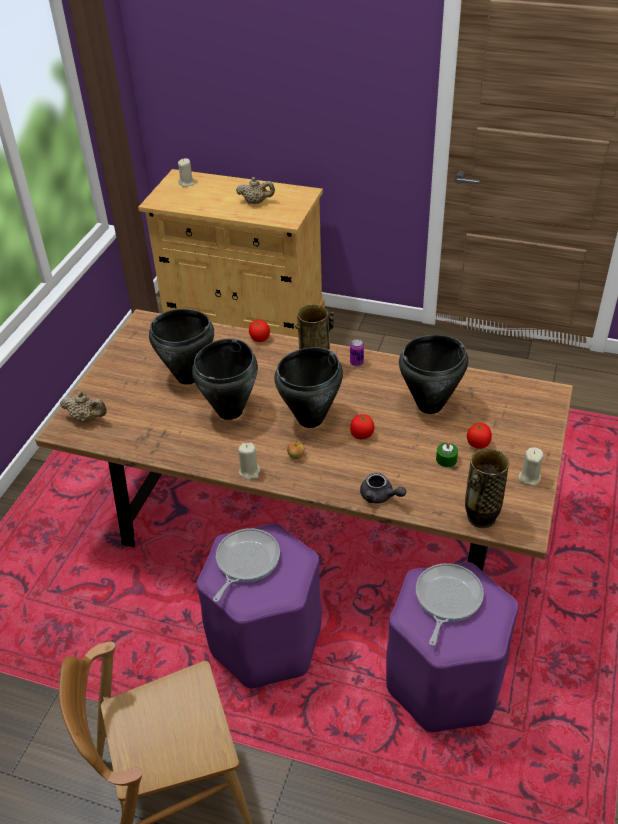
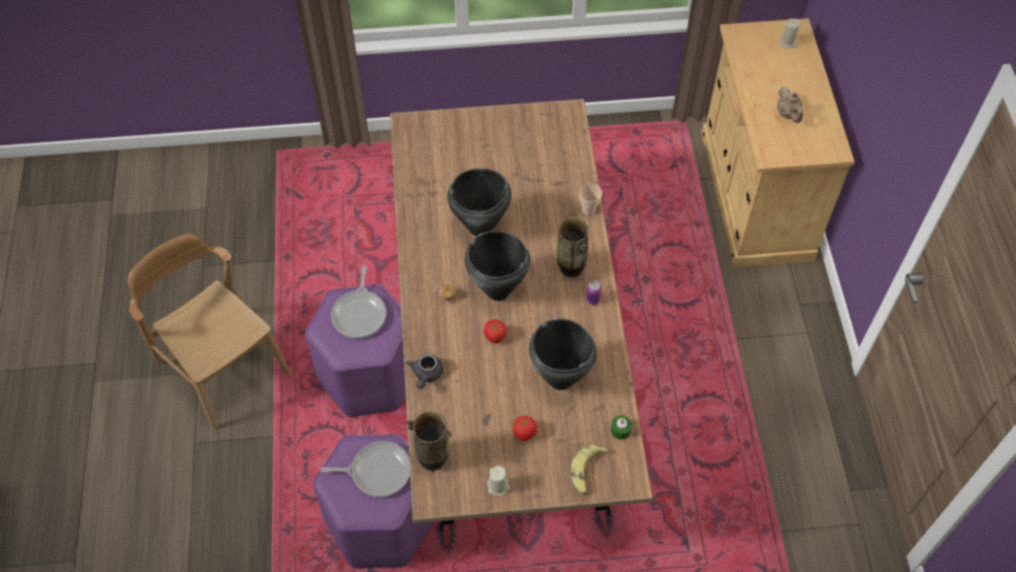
camera: 65 degrees right, 15 degrees up
(87, 419) = (426, 134): beige teapot -> none
(189, 377) = (510, 179): black cooking pot -> none
(245, 562) = (360, 313): frying pan -> frying pan turned 90 degrees clockwise
(249, 472) = (415, 270): beige candle -> none
(259, 339) = (588, 210): tomato -> cup
(446, 459) = (493, 412): green candle -> green candle (620, 430)
(533, 415) = (586, 471): none -> banana

